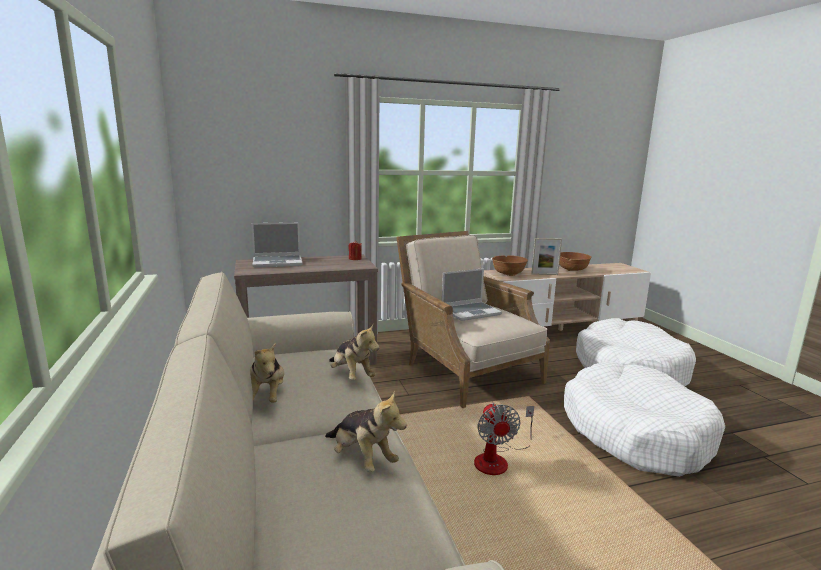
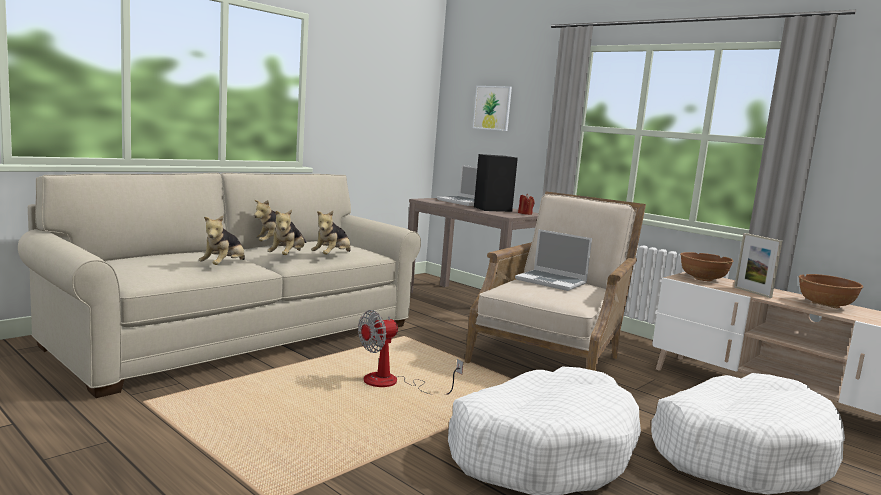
camera: 60 degrees right, 5 degrees down
(259, 156) = (492, 108): none -> picture
(326, 262) = (493, 209): none -> black speaker
(342, 402) = (287, 256): none -> plush toy

